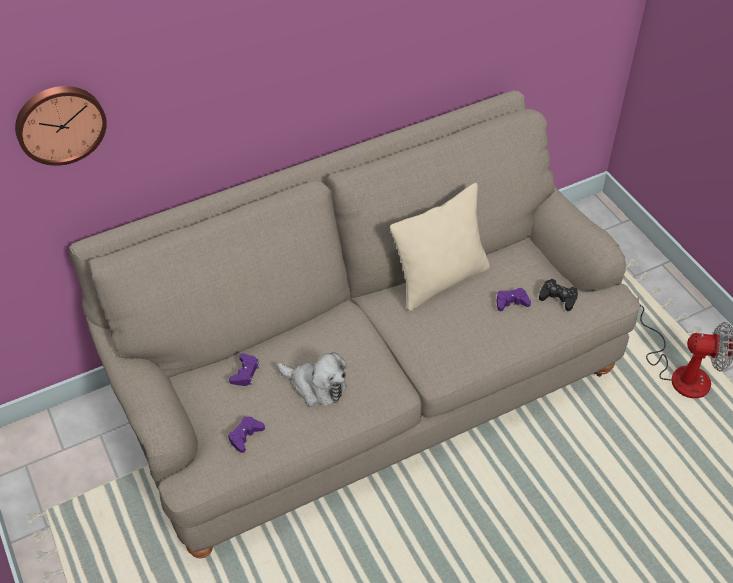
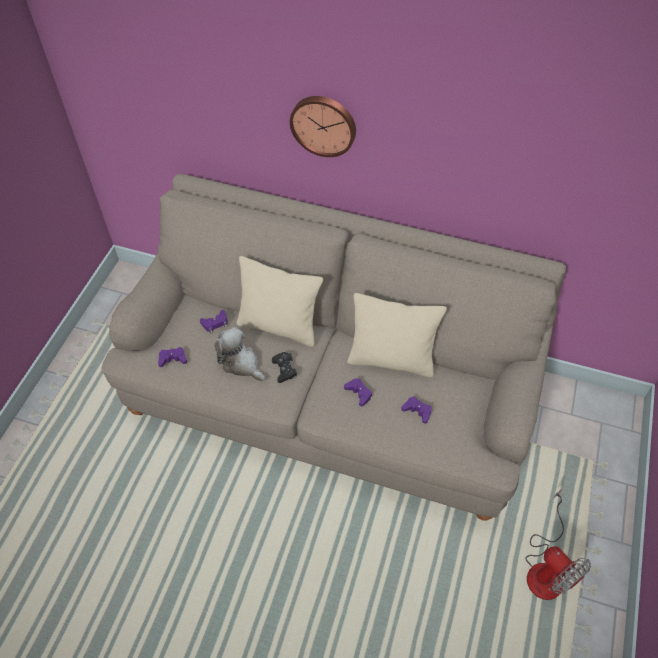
camera: 45 degrees right, 5 degrees up
(60, 123) = (182, 86): wall clock -> wall clock (324, 124)
(307, 330) = (279, 326): none -> beige pillow
(316, 386) = (241, 363): plush toy -> plush toy turned 150 degrees clockwise
(450, 326) = (359, 393): none -> purple game controller
(558, 297) = (454, 434): black game controller -> black game controller (284, 369)

